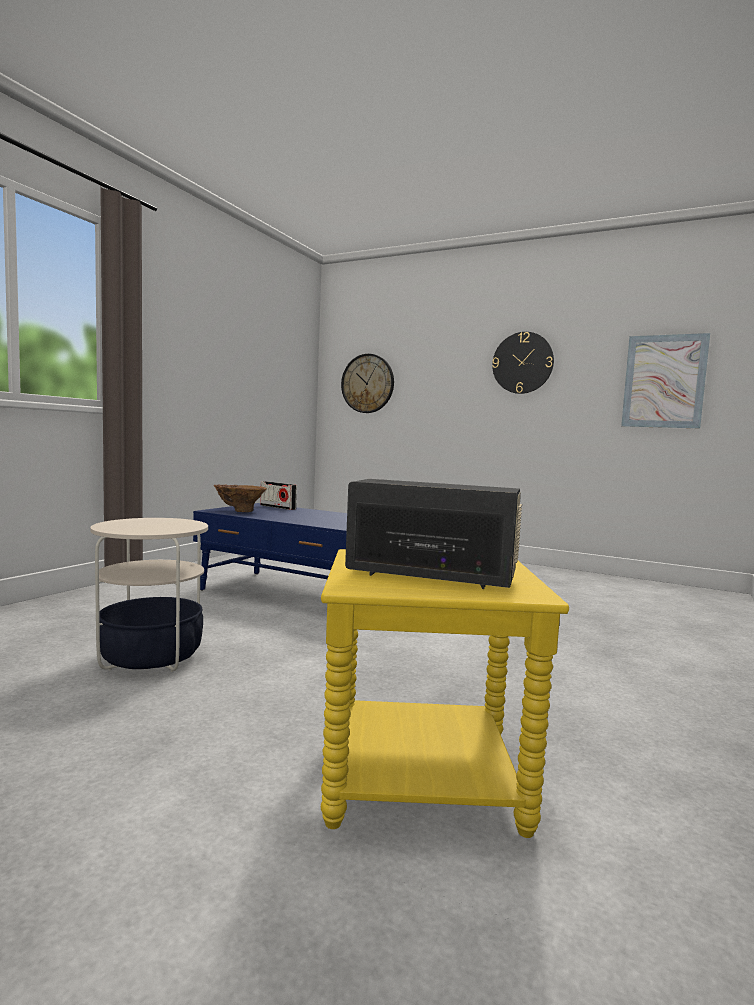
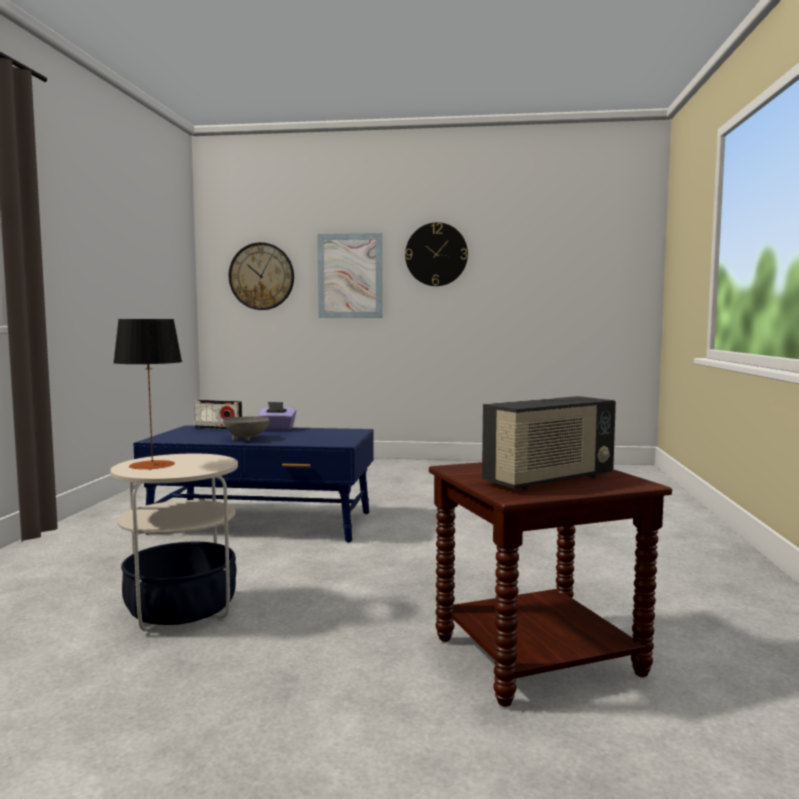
camera: 20 degrees left, 0 degrees up
(132, 523) = (152, 465): none -> table lamp
(240, 511) = (187, 437): brown vase -> none
(282, 517) = (247, 439): none -> grey bowl
(323, 512) = (276, 429): none -> purple tissue box
(423, 778) = (537, 656): yellow side table -> brown side table
(431, 577) = (549, 480): radio -> radio turned 150 degrees clockwise
(664, 381) = (571, 273): picture -> picture (350, 276)

